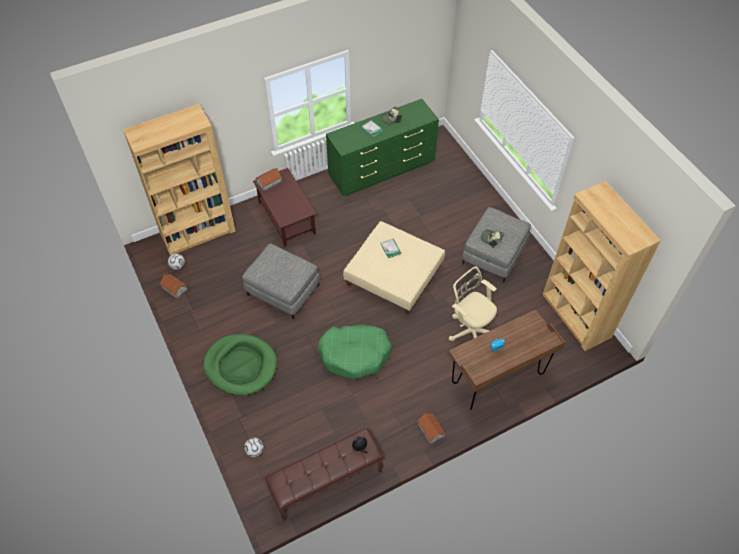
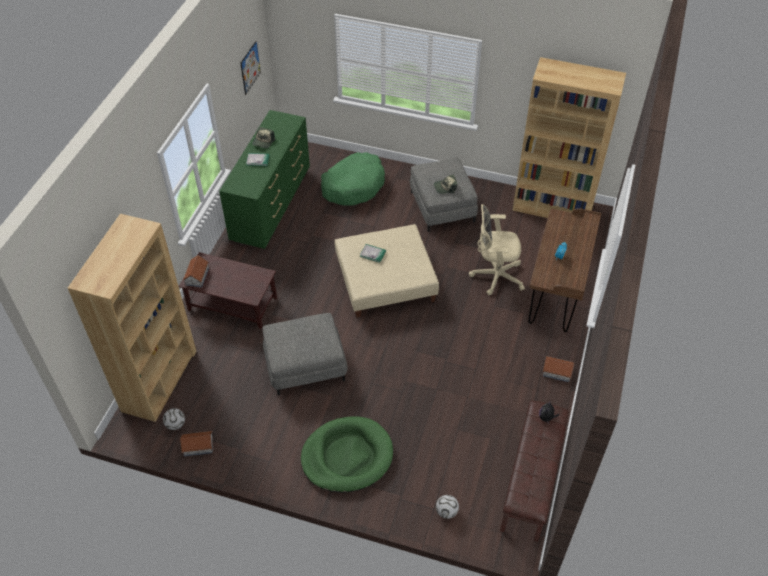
camera: 45 degrees left, 5 degrees down
(355, 354) = (431, 365): green dog bed -> green dog bed (353, 186)
(415, 57) = (250, 67): none -> picture

